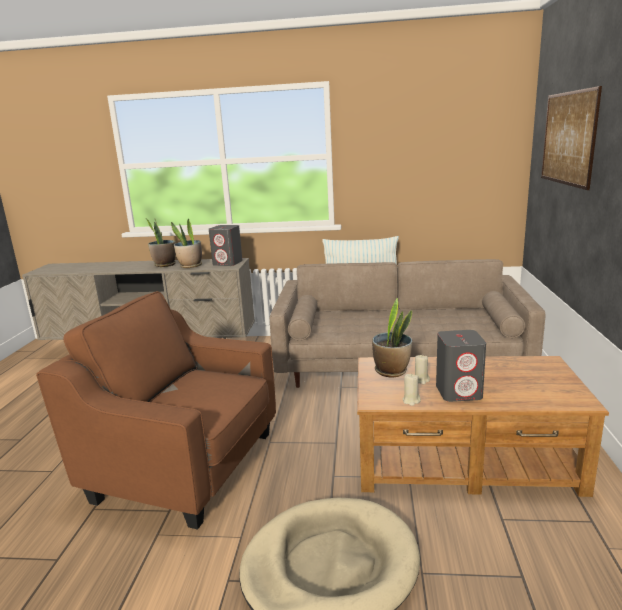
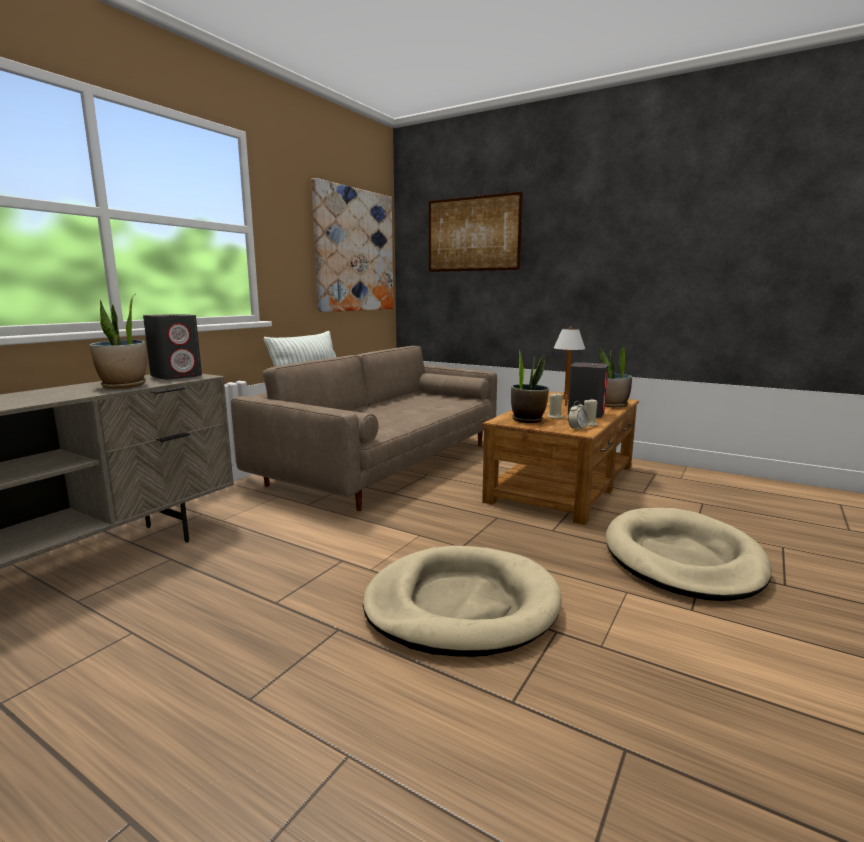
camera: 65 degrees left, 5 degrees down
(164, 265) = (57, 393): potted plant -> potted plant (612, 405)
(186, 465) = (461, 605): brown armchair -> beige dog bed
(385, 398) = (577, 428): none -> alarm clock
(458, 158) = (355, 251): none -> picture
(499, 374) = (565, 403): none -> table lamp

